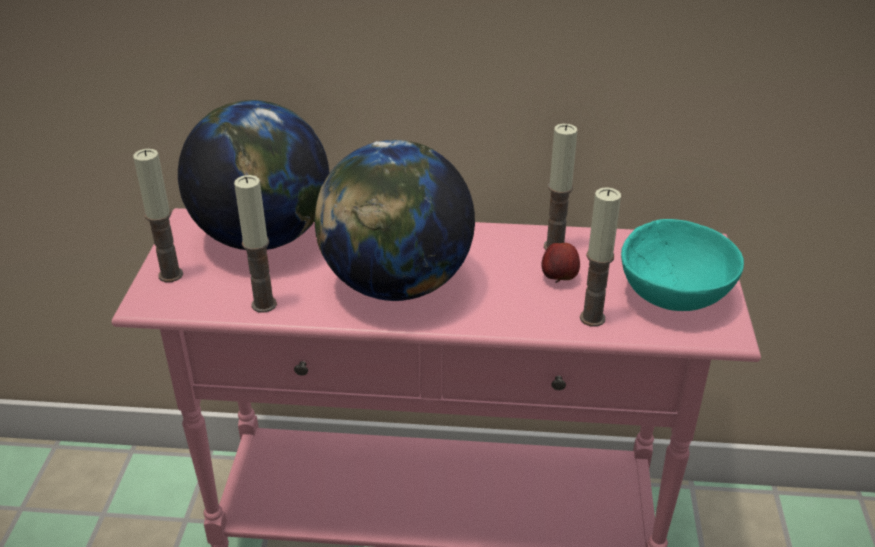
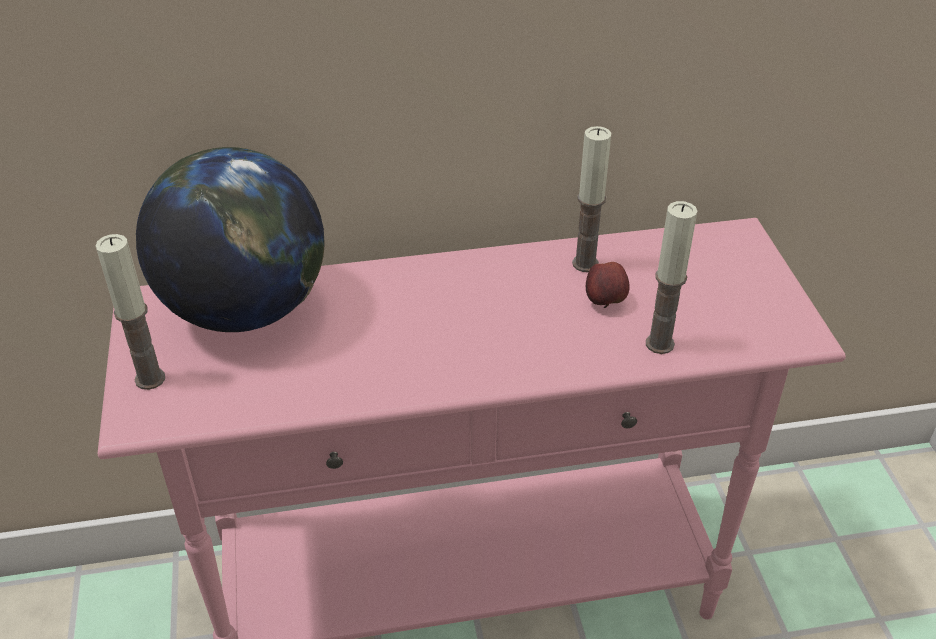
camera: 15 degrees left, 5 degrees up
(264, 304) = (282, 396): candle -> none
(396, 285) = (428, 343): globe -> none
(673, 296) = (733, 301): turquoise bowl -> none

